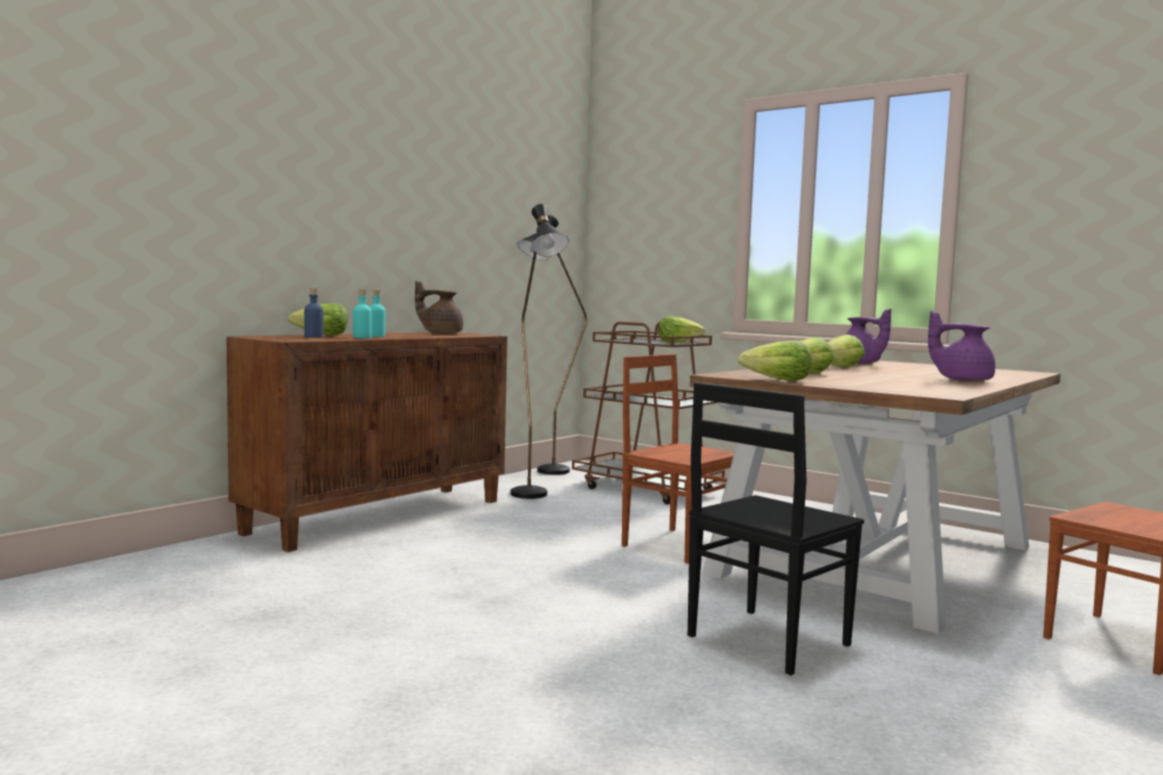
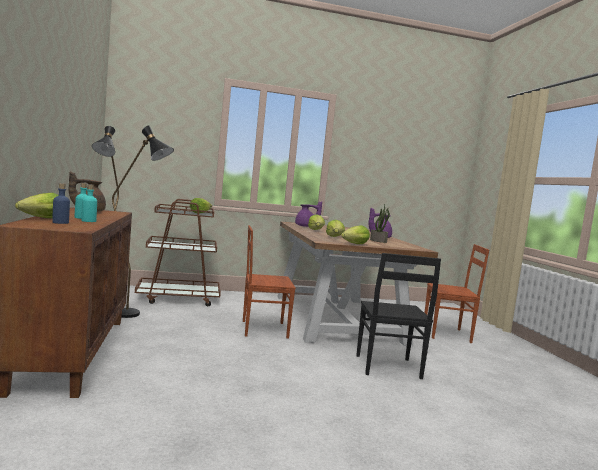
camera: 50 degrees left, 0 degrees up
(903, 382) = (378, 241): none -> potted plant

